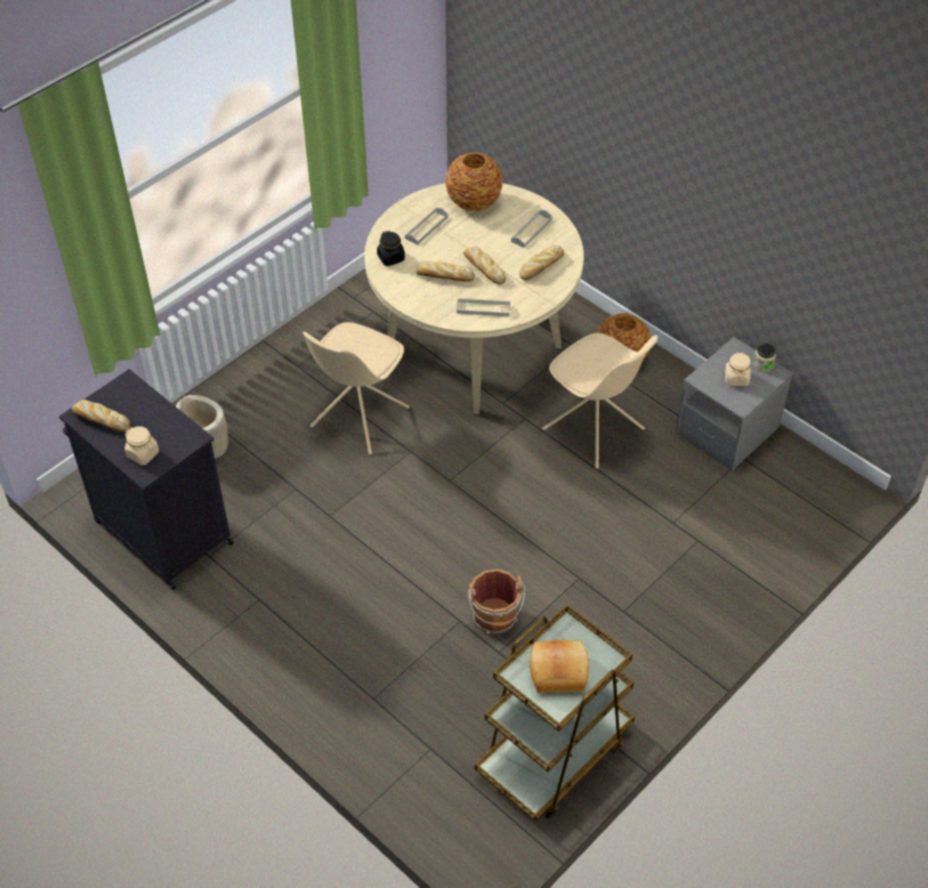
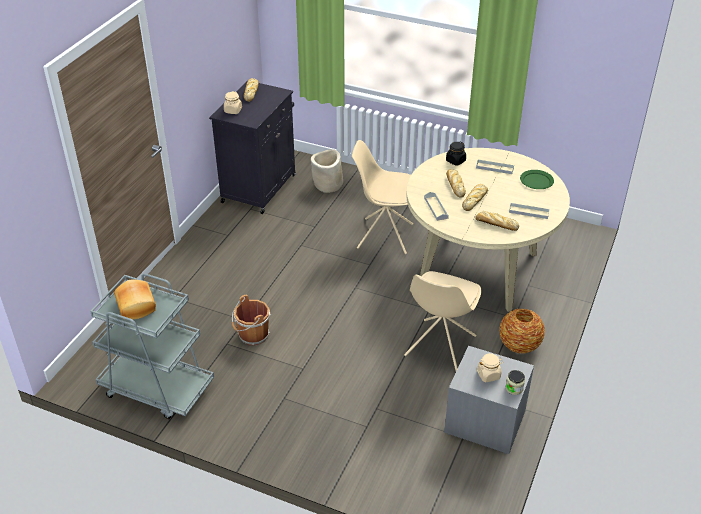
camera: 70 degrees right, 10 degrees down
(473, 202) = (536, 181): vase -> green plate
(553, 753) = (156, 388): brown cart -> grey cart

